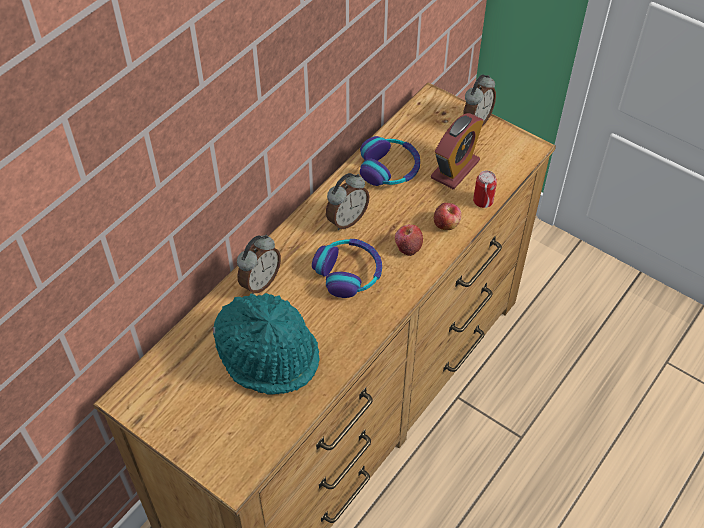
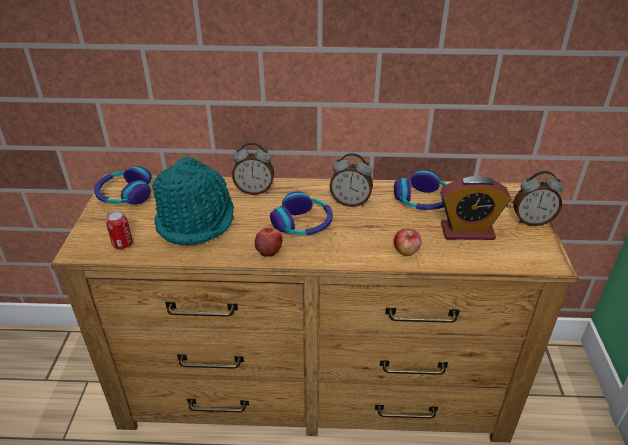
camera: 55 degrees right, 15 degrees down
(161, 399) = (125, 194): none -> headphones
(408, 247) = (359, 241): apple -> apple (269, 250)
(483, 201) = (455, 260): can -> can (122, 244)

